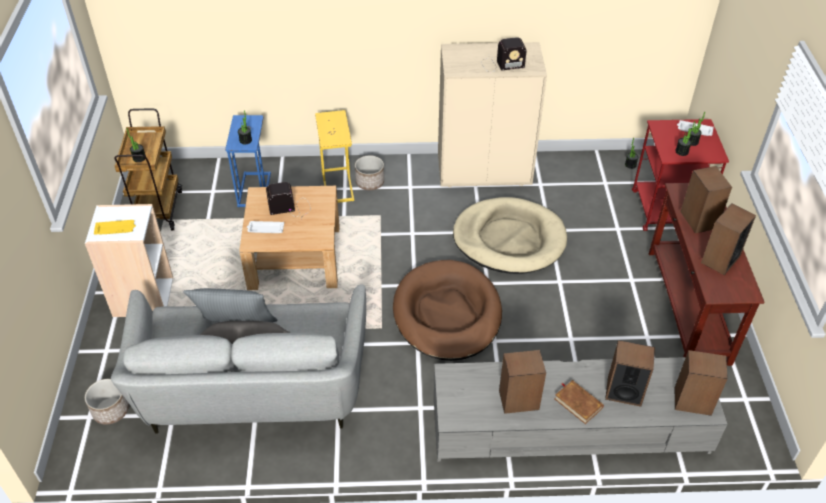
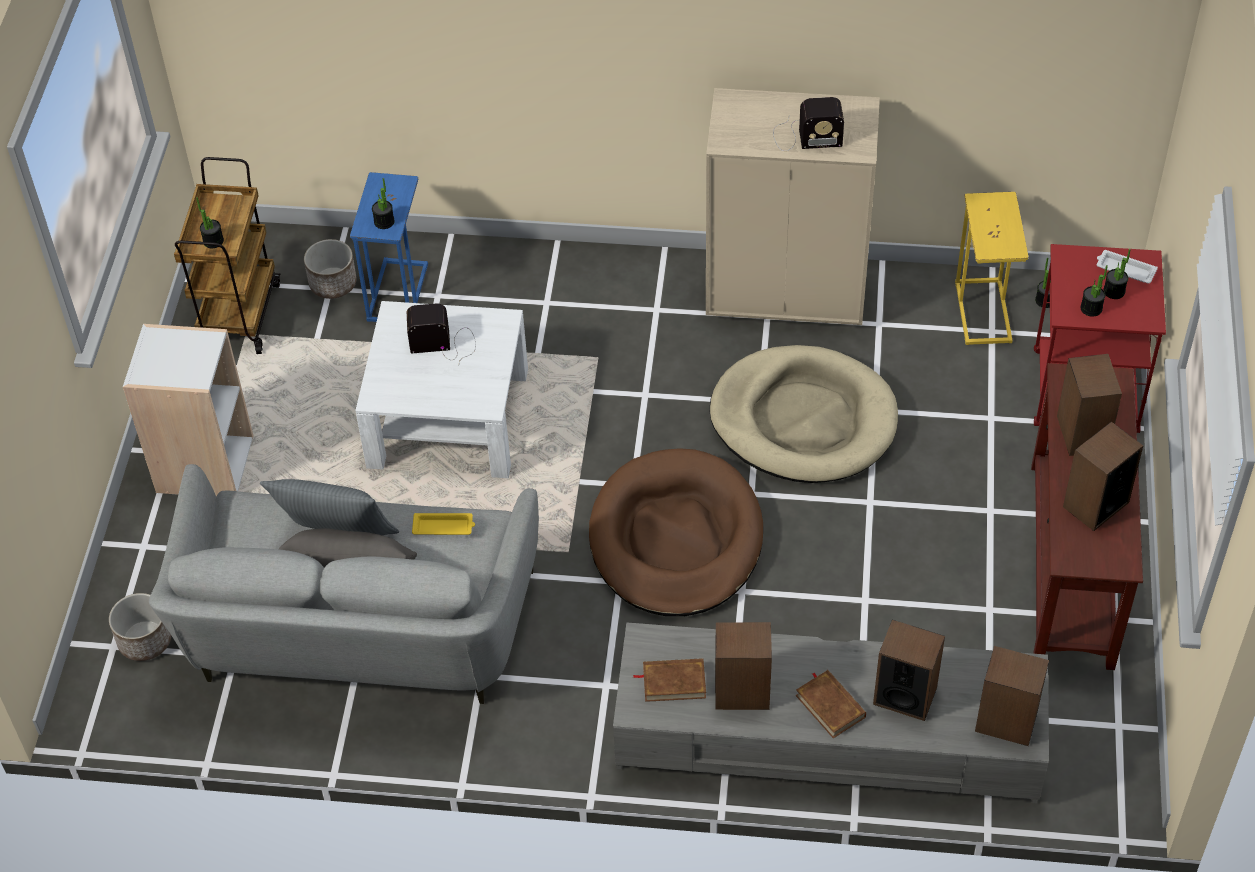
camera: 10 degrees right, 5 degrees up
(116, 229) = (169, 367): yellow tray -> yellow tray (444, 527)
(265, 229) = (400, 377): white tray -> none
(295, 257) = (448, 418): brown coffee table -> white coffee table
(337, 185) = (535, 296): yellow side table -> yellow side table (982, 311)
(370, 182) = (590, 295): planter -> planter (333, 283)
(473, 398) = (674, 682): none -> brown book

